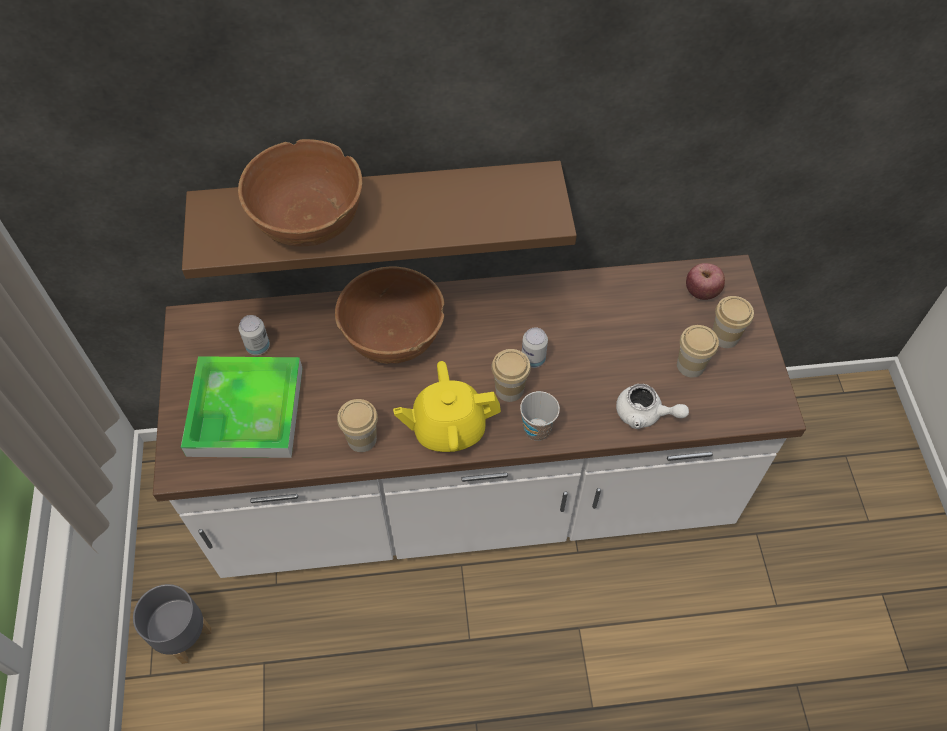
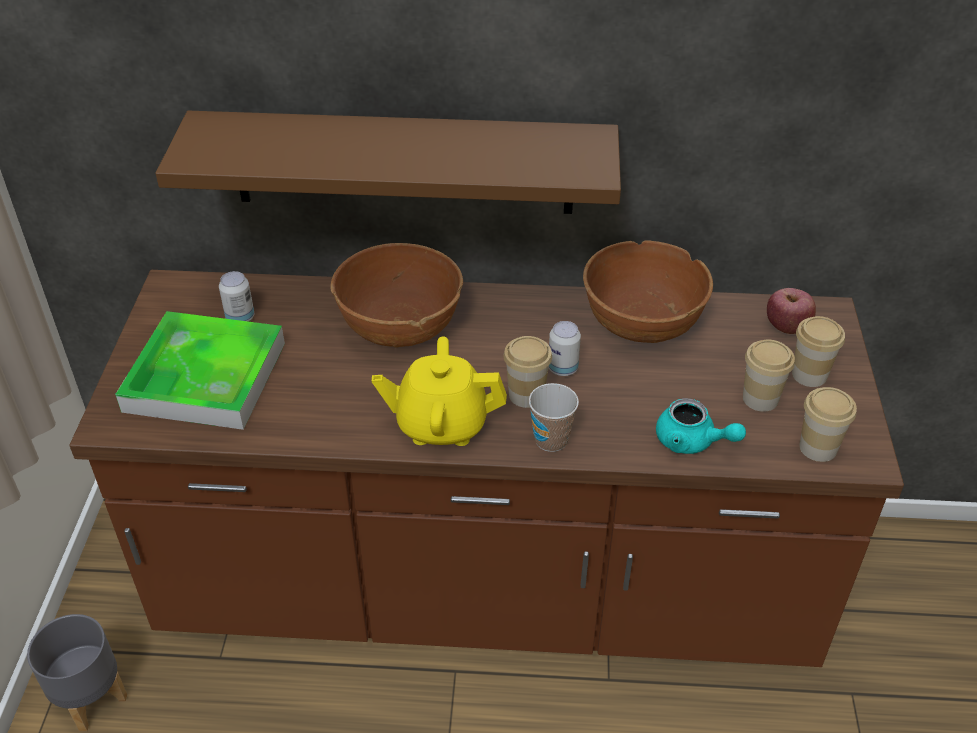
camera: 10 degrees right, 15 degrees down
(308, 220) = (311, 146): brown bowl -> brown bowl (641, 323)
(362, 439) = (333, 422): cup -> cup (818, 448)
(473, 492) = (488, 589): white counter -> brown counter
(645, 414) = (692, 442): white teapot -> turquoise teapot

